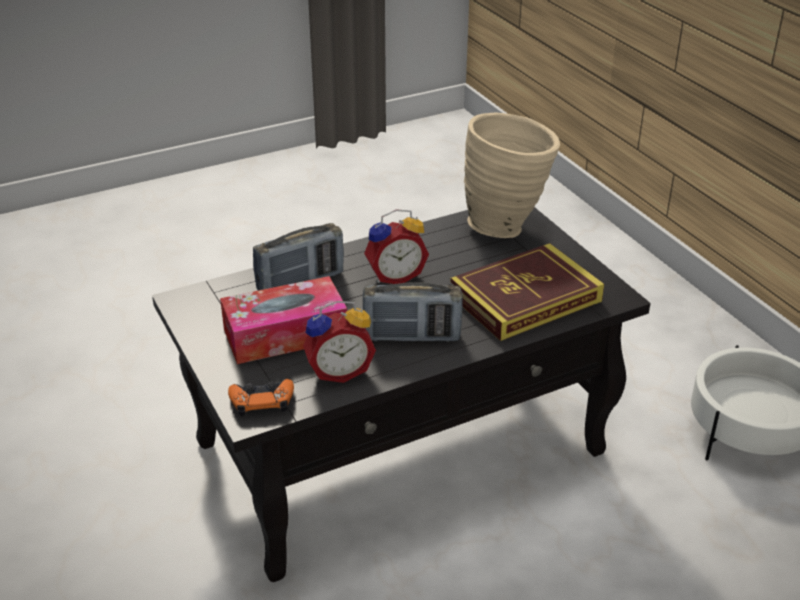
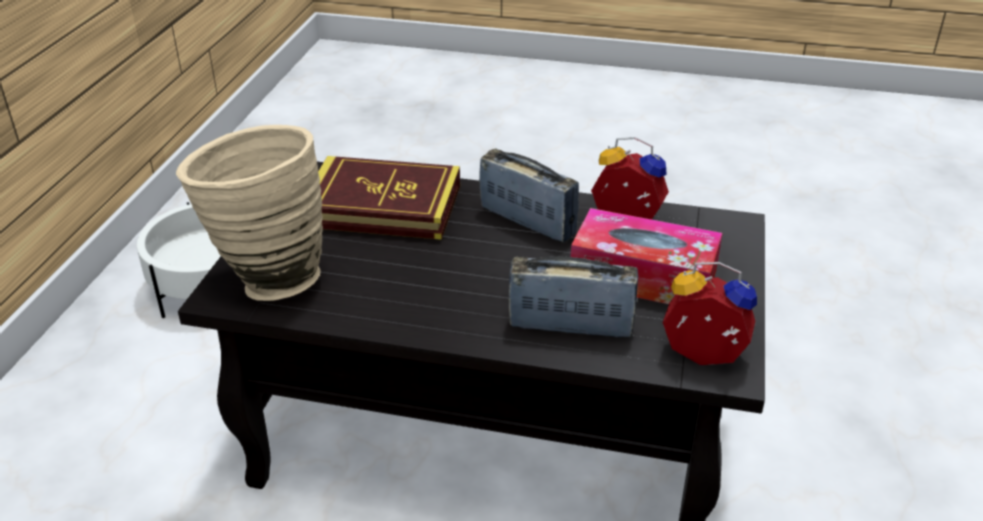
camera: 140 degrees left, 0 degrees up
(262, 401) = (716, 230): orange game controller -> none
(395, 276) = (464, 283): alarm clock -> alarm clock (702, 358)

